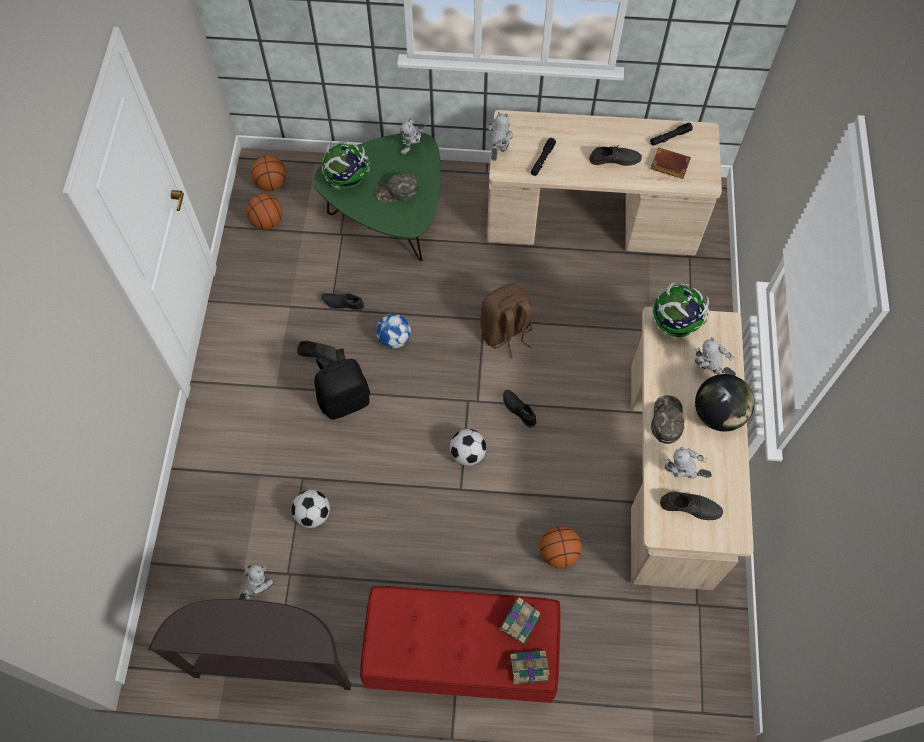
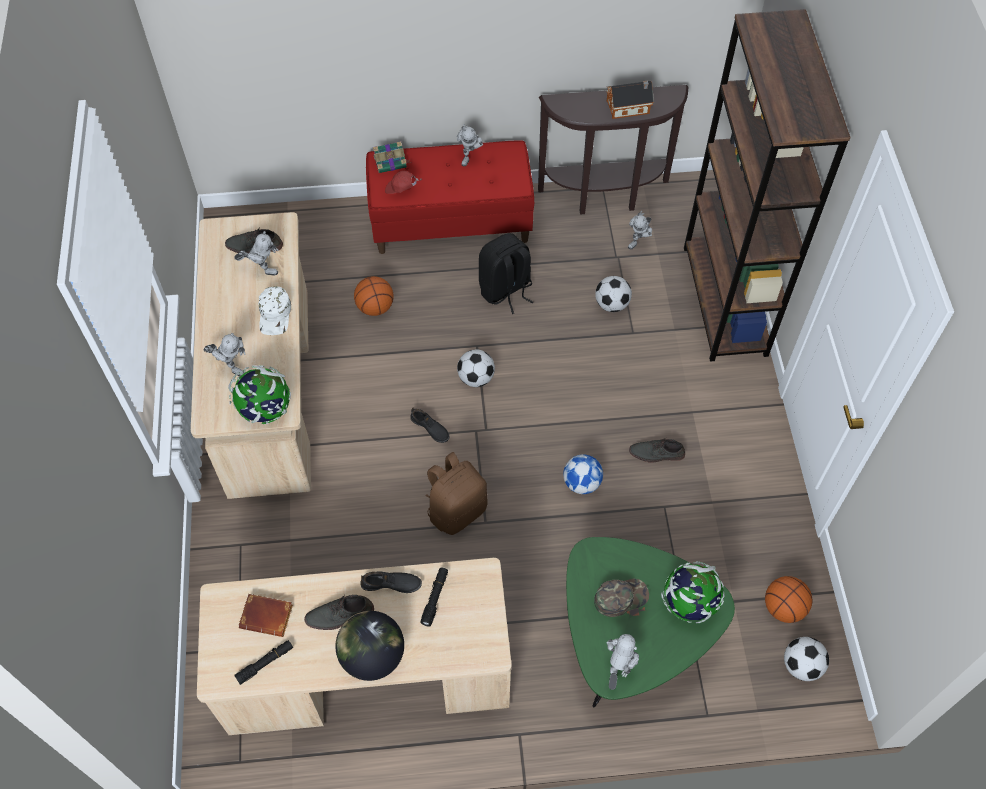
camera: 170 degrees right, 5 degrees down
(197, 499) = (724, 301): none -> brown bookcase
(232, 622) = (630, 107): none -> toy house
(271, 183) = (801, 665): basketball -> football
(343, 303) = (653, 516): black shoe -> black shoe (391, 585)
(344, 399) = (616, 411): black backpack -> black backpack (505, 290)
(498, 153) = (494, 598): toy robot -> toy robot (470, 156)
(520, 621) = (401, 189): book -> red cap
(666, 420) = (275, 314): green cap -> white cap
(718, 414) = (223, 327): globe -> globe (373, 656)

